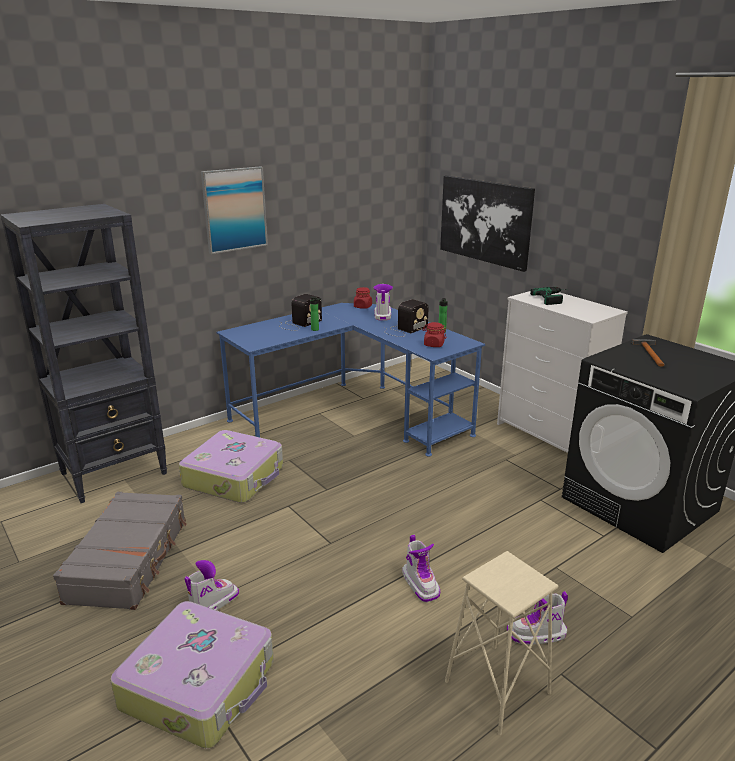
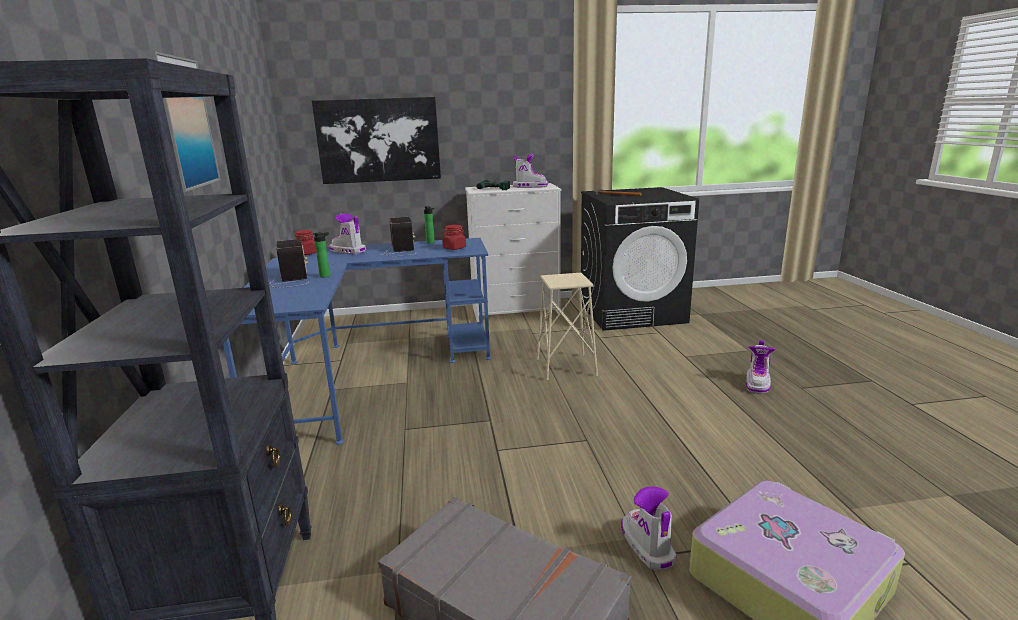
camera: 60 degrees left, 5 degrees down
(235, 477) = (395, 474): suitcase -> none
(421, 584) = (678, 411): boot -> boot (530, 186)
(497, 688) = (813, 414): beige stool -> beige stool (566, 367)

